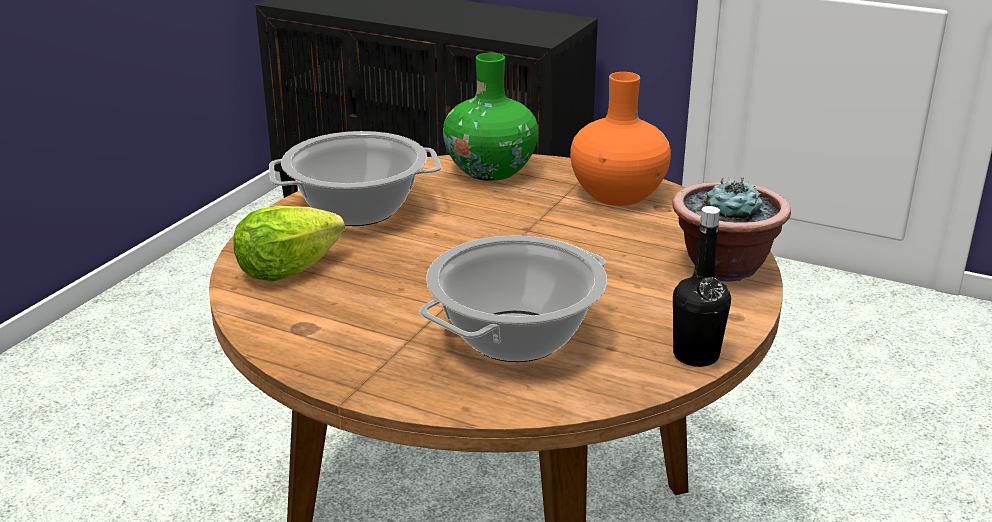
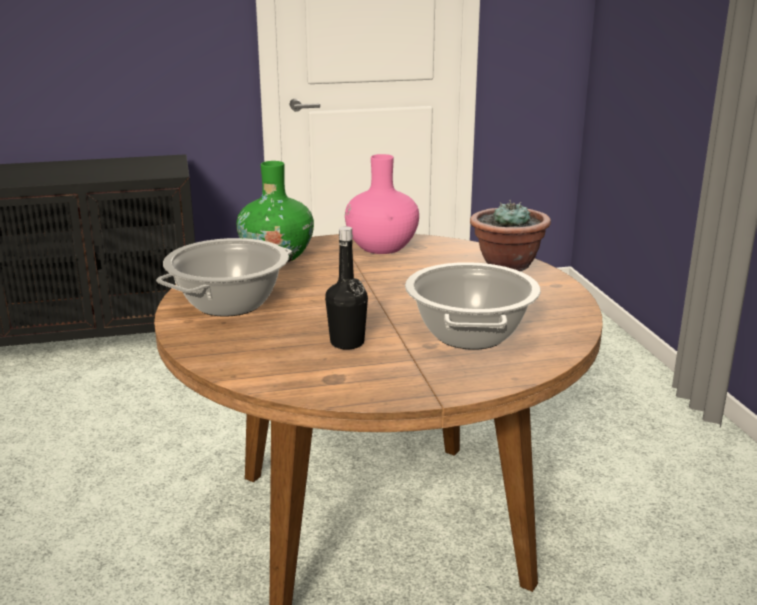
camera: 40 degrees left, 5 degrees down
(287, 270) = (252, 352): lettuce -> none
(617, 194) = (381, 247): orange vase -> pink vase
(696, 355) = (573, 308): black bottle -> black bottle (347, 343)

